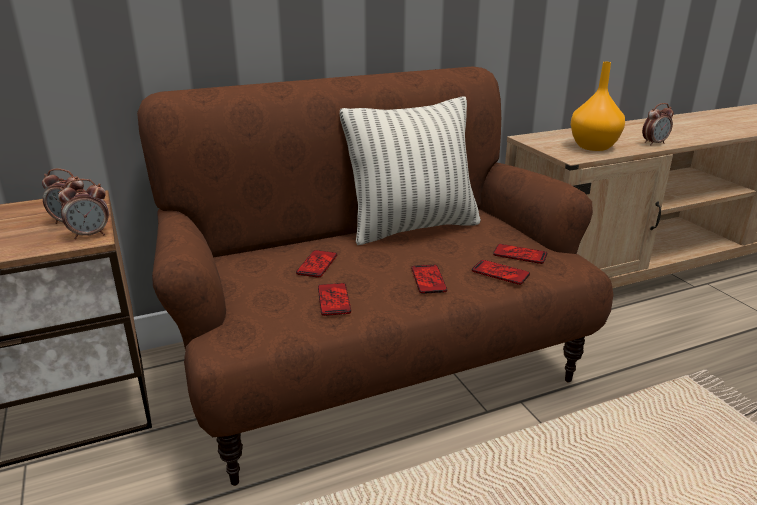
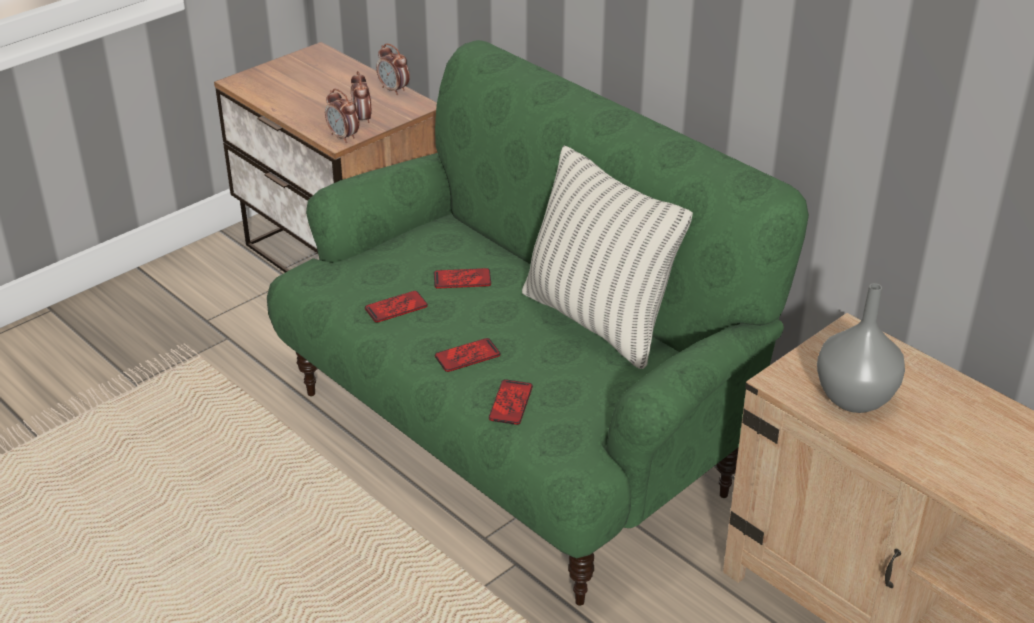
camera: 70 degrees right, 10 degrees up
(378, 369) = (516, 438): brown sofa -> green sofa
(520, 255) = (568, 412): phone -> none
(594, 147) = (853, 399): orange vase -> grey vase
(654, 143) = (933, 463): alarm clock -> alarm clock (394, 90)

